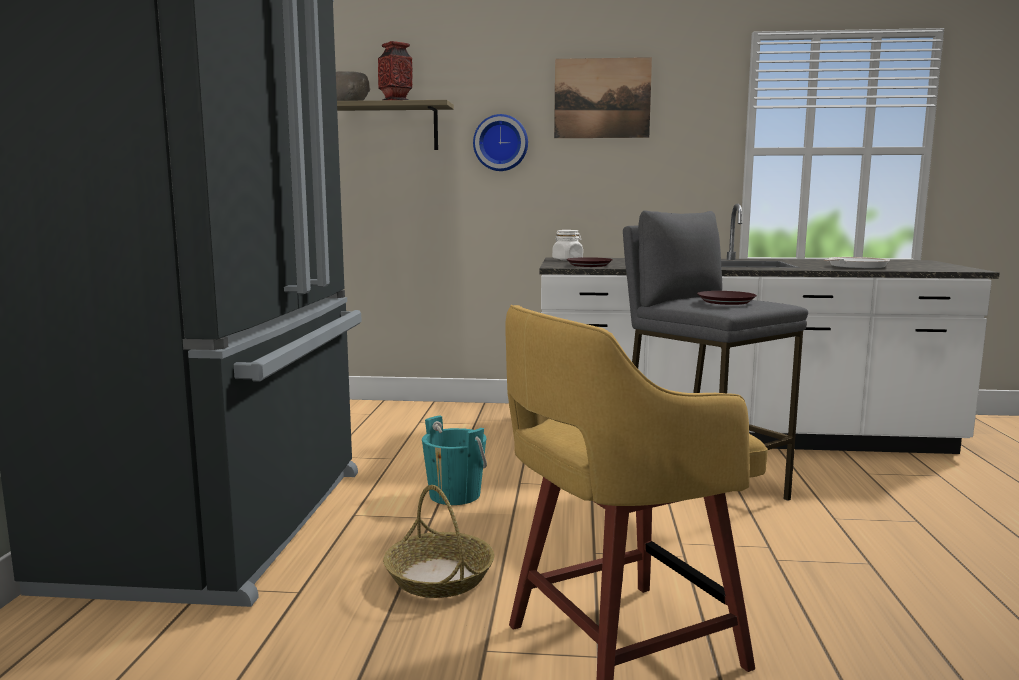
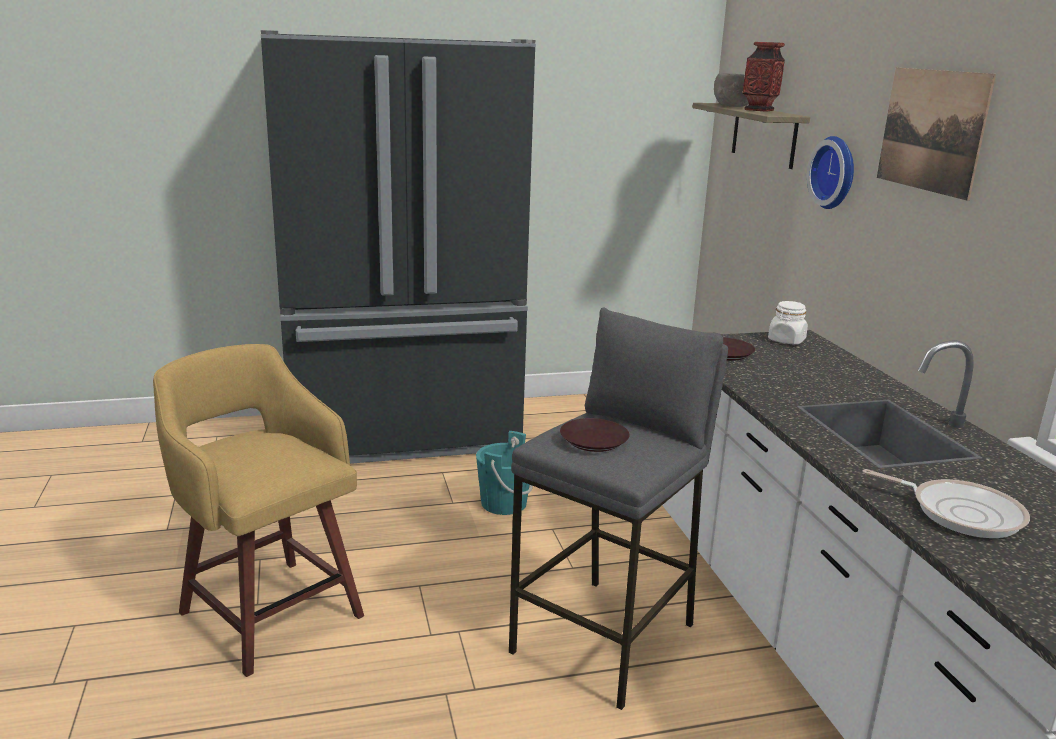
camera: 70 degrees right, 10 degrees up
(440, 577) = (353, 525): basket -> none

